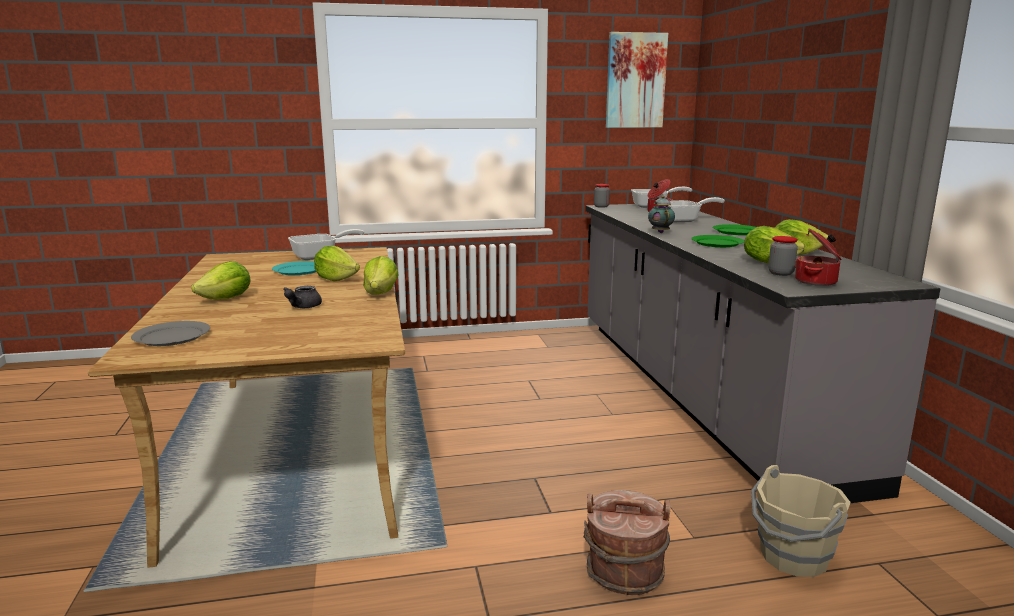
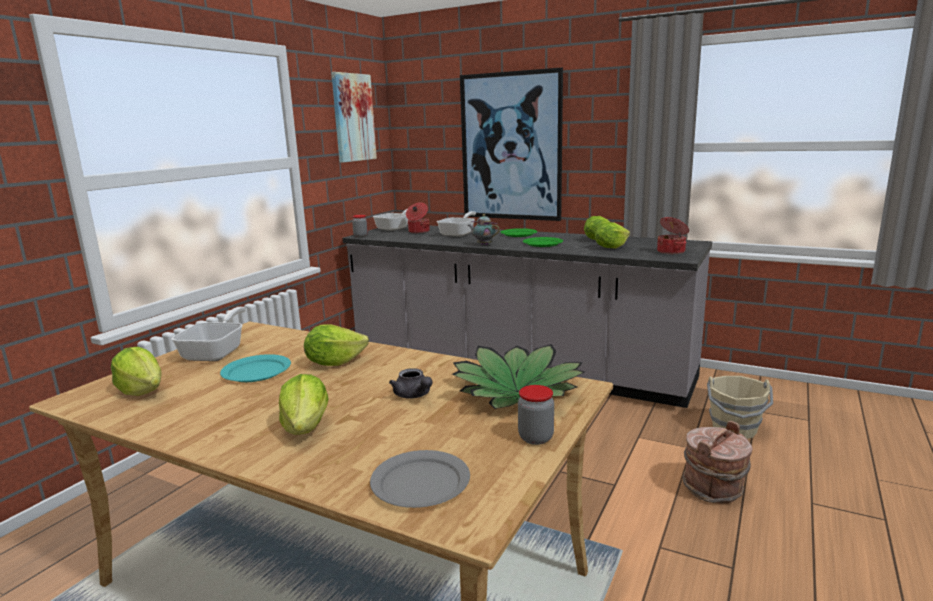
camera: 50 degrees left, 0 degrees up
(344, 327) = (517, 391): none -> potted plant
(381, 293) = (426, 356): lettuce -> lettuce (142, 391)
(780, 121) = (511, 147): none -> picture
(780, 273) = (642, 252): jar -> jar (536, 438)

